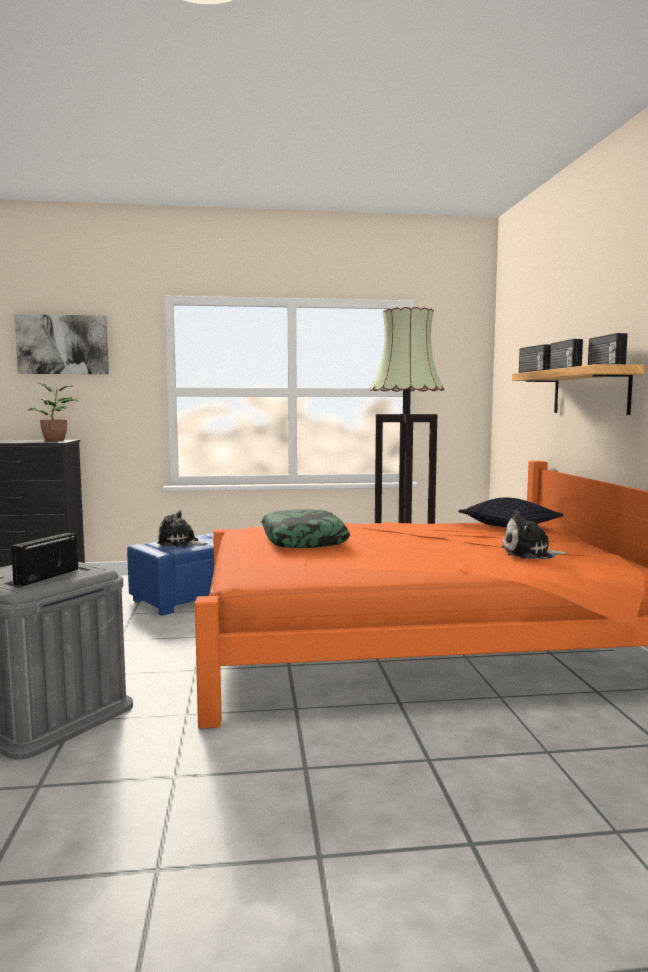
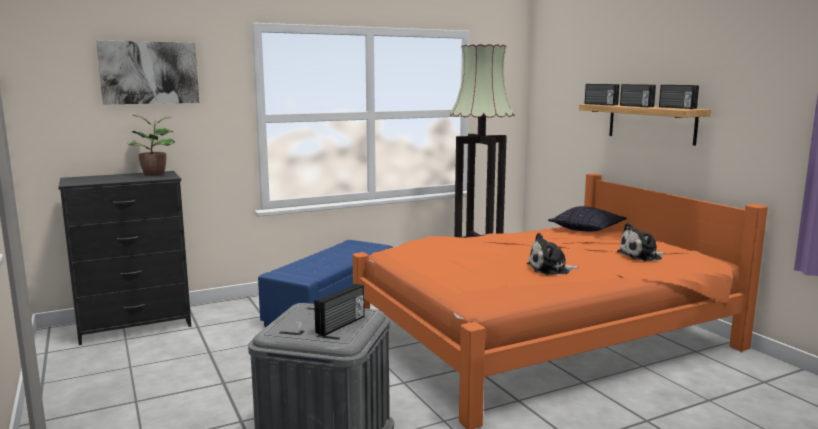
camera: 20 degrees left, 5 degrees up
(46, 576) = (341, 325): radio -> radio turned 150 degrees counterclockwise
(180, 543) = (306, 267): plush toy -> plush toy (550, 269)
(303, 540) = (461, 260): pillow -> none

